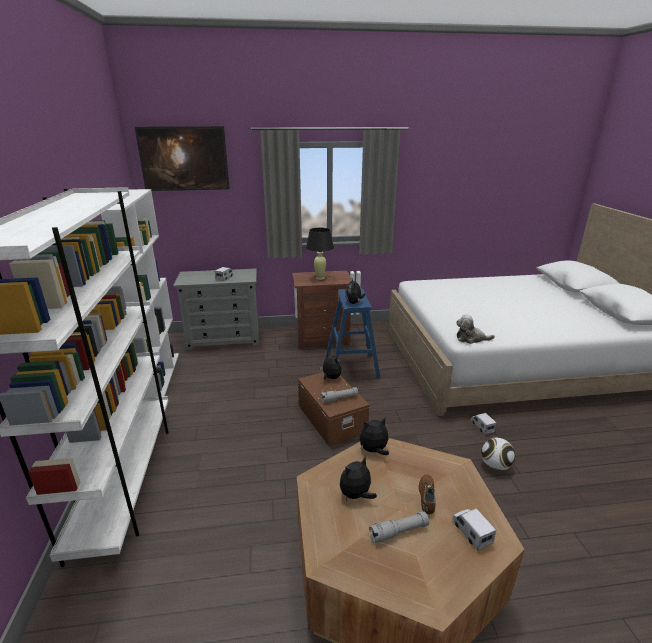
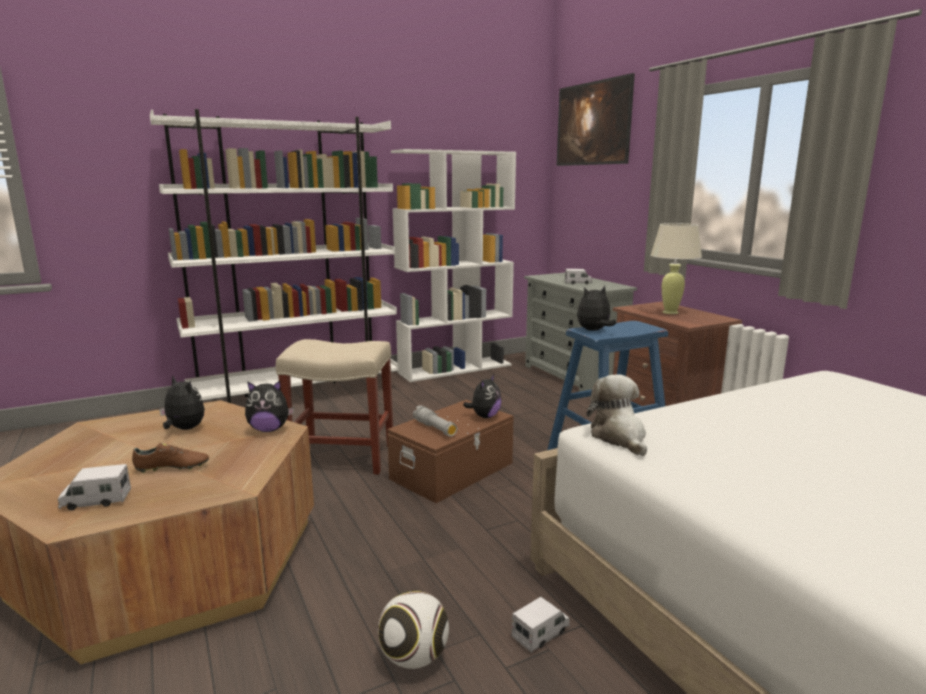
camera: 70 degrees right, 10 degrees down
(281, 465) = (340, 457): none -> beige stool
(320, 278) = (670, 312): black table lamp -> beige table lamp
(374, 451) = (269, 429): plush toy -> plush toy turned 120 degrees clockwise
(399, 532) = (116, 456): grey flashlight -> none
(471, 532) = (96, 501): toy truck -> toy truck turned 150 degrees counterclockwise

